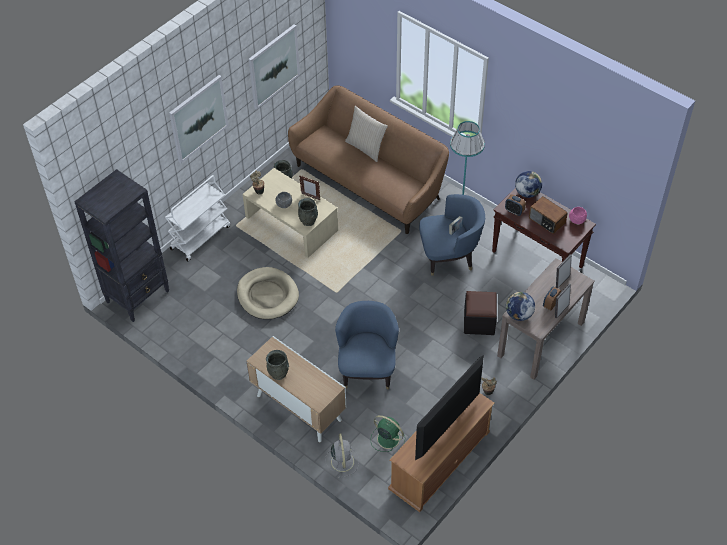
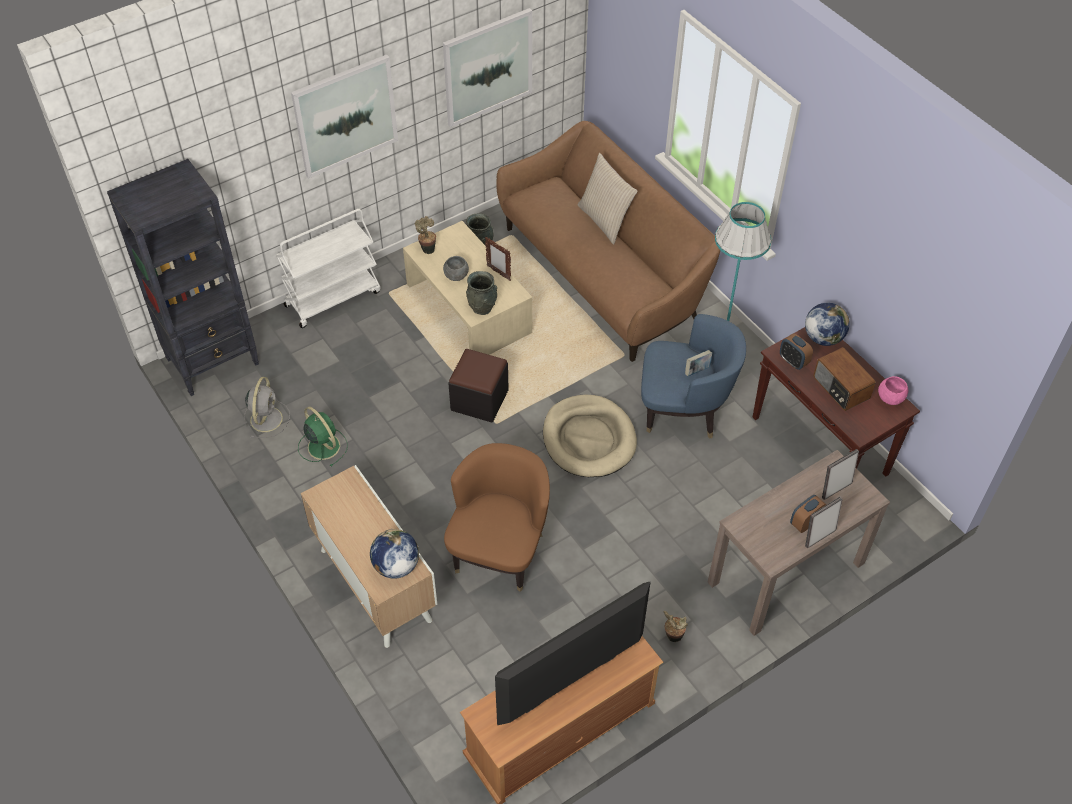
camera: 15 degrees right, 0 degrees up
(267, 295) = (394, 403): beige dog bed -> beige dog bed (589, 439)
(278, 373) = (340, 525): grey vase -> none
(342, 460) = (409, 686): grey fan -> grey fan (266, 418)
(367, 368) = (500, 550): blue armchair -> brown armchair
(387, 438) = (491, 669): green fan -> green fan (322, 445)
(479, 322) = (696, 521): black ottoman -> black ottoman (479, 400)
(518, 314) = (746, 527): globe -> globe (396, 566)

